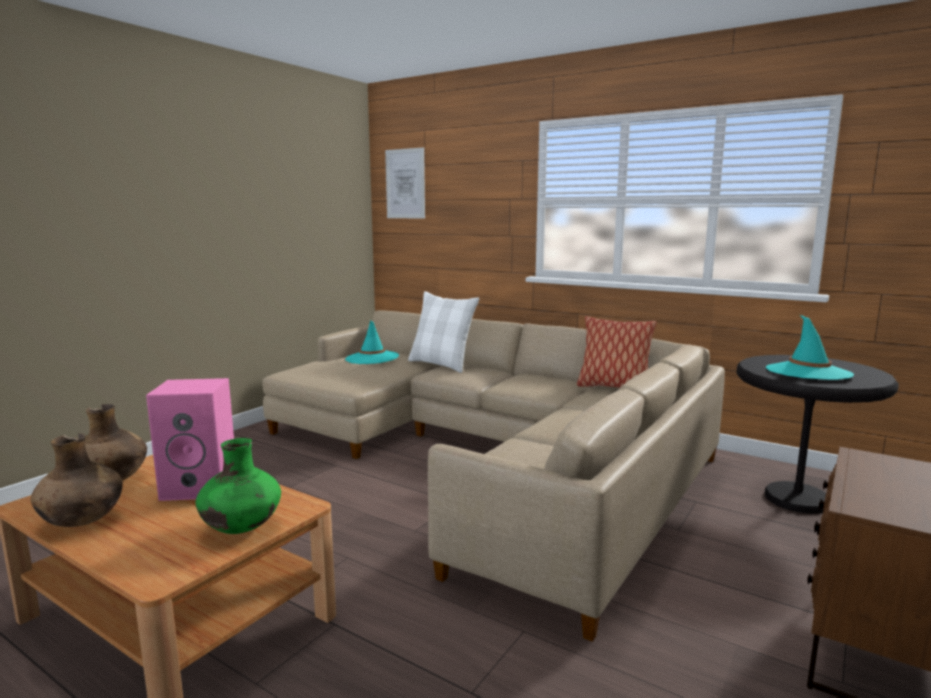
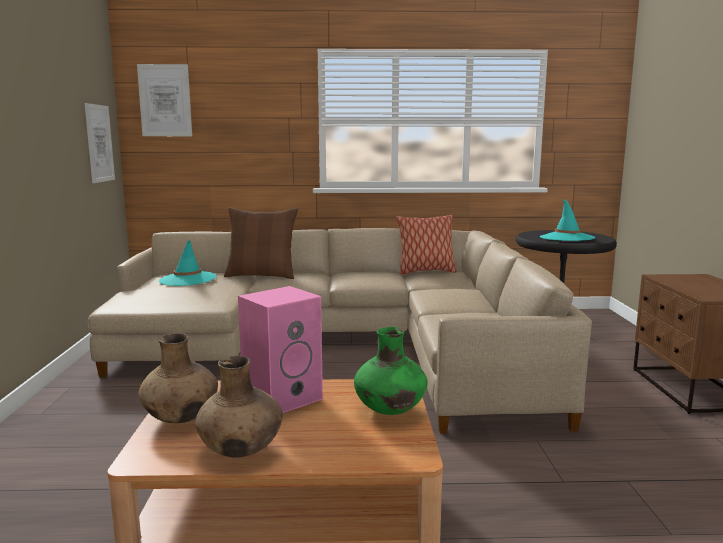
camera: 35 degrees left, 0 degrees up
(337, 225) = (99, 143): none -> picture
(441, 364) = (261, 275): white pillow -> brown pillow

